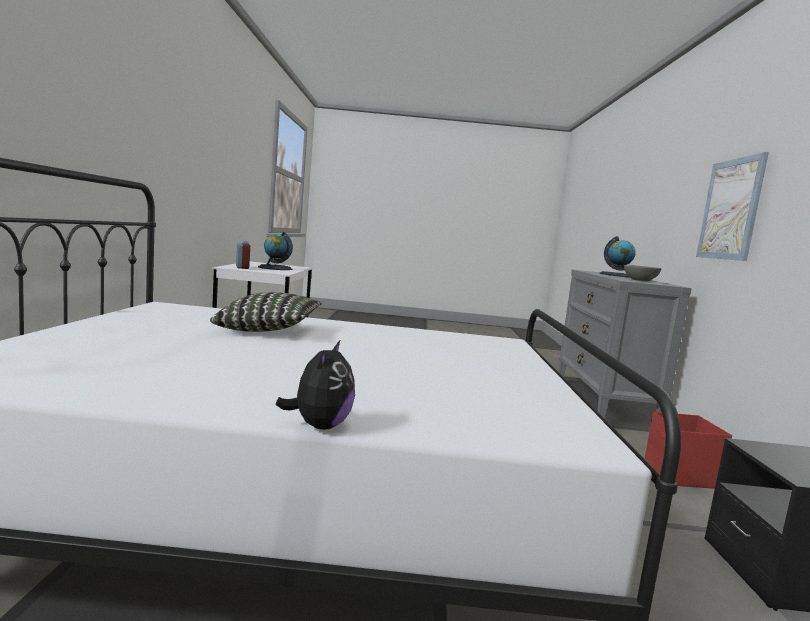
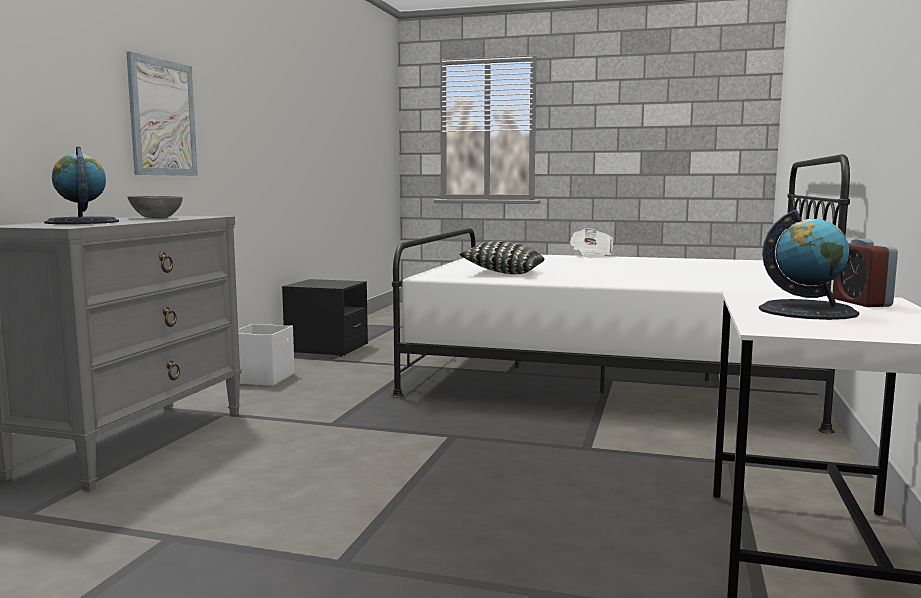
camera: 165 degrees left, 0 degrees up
(269, 330) = (653, 276): pillow -> pillow (503, 273)
(319, 426) = (591, 256): plush toy -> newspaper
(680, 475) = (264, 378): red storage box -> white storage box

